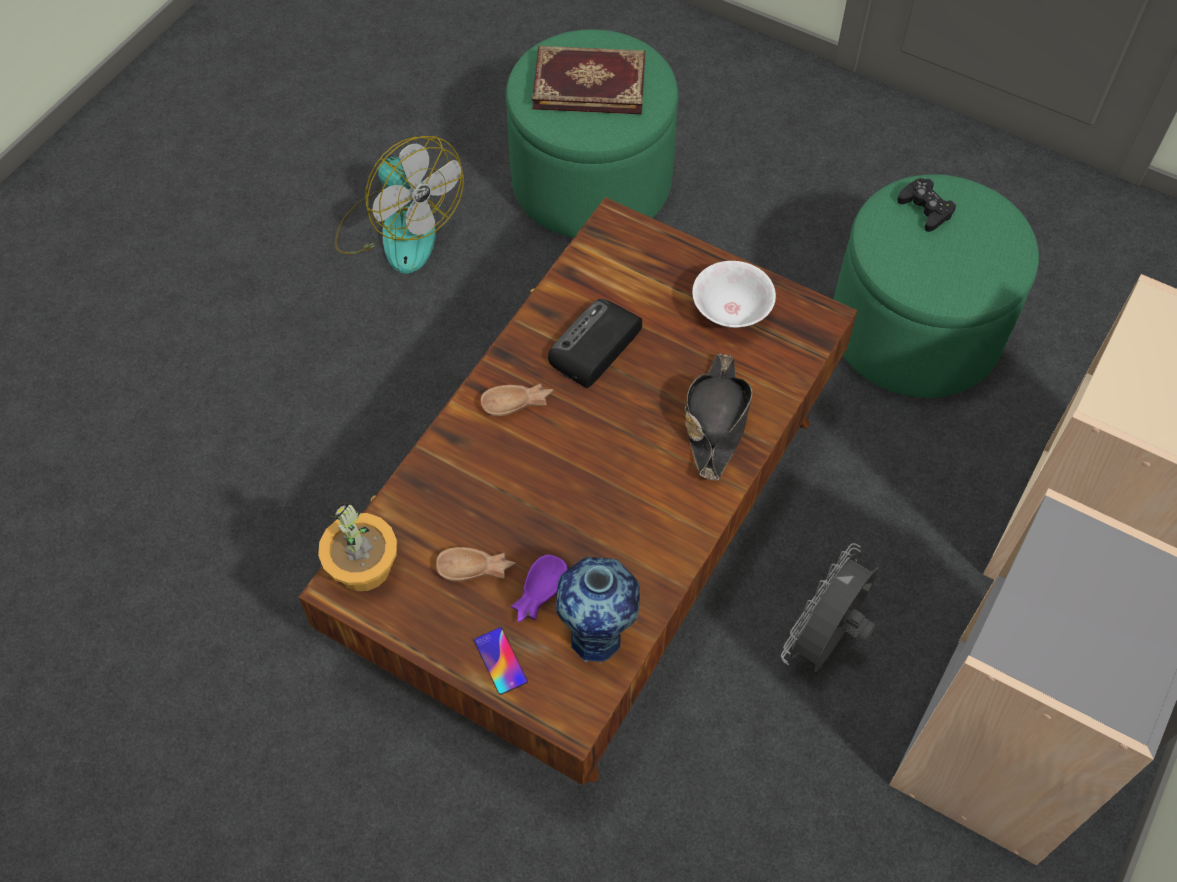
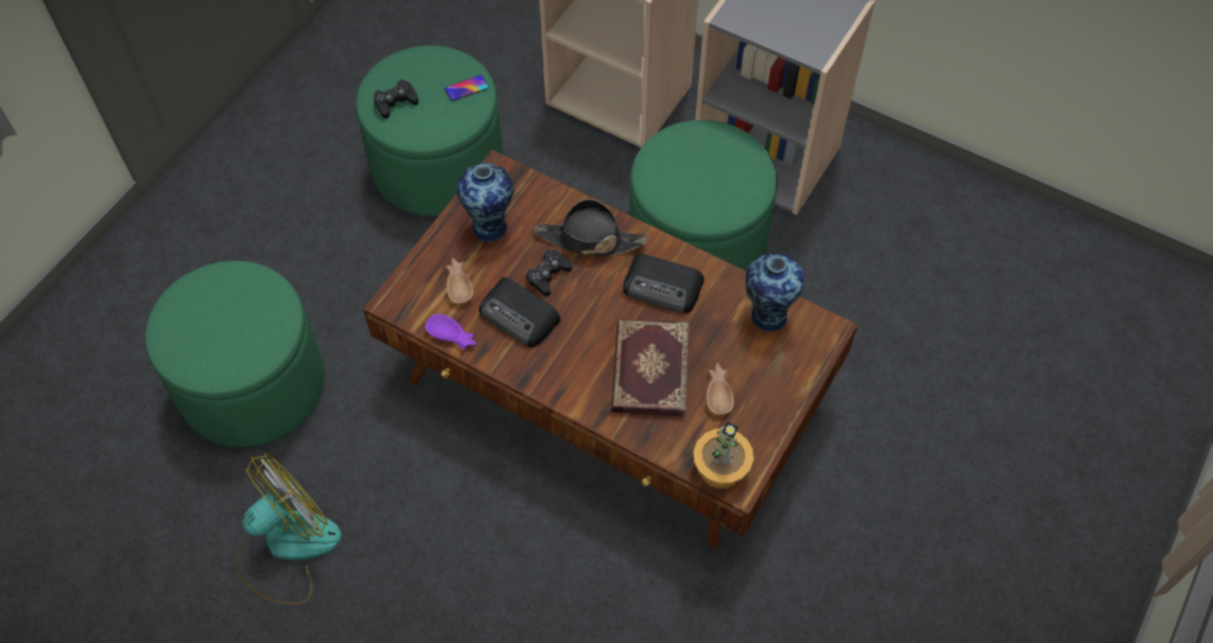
camera: 90 degrees left, 0 degrees up
(500, 661) = (791, 374): phone -> phone (466, 88)
(517, 404) = (573, 368): brown bowl -> brown bowl (460, 284)
(537, 592) = (736, 352): purple bowl -> purple bowl (451, 337)
(589, 82) = (221, 323): book -> book (648, 369)
(641, 507) = (664, 287): none -> radio
(657, 375) = (548, 275): none -> black game controller
(731, 312) = (490, 226): white bowl -> vase
(825, 640) = (697, 241): grey fan -> green ottoman

